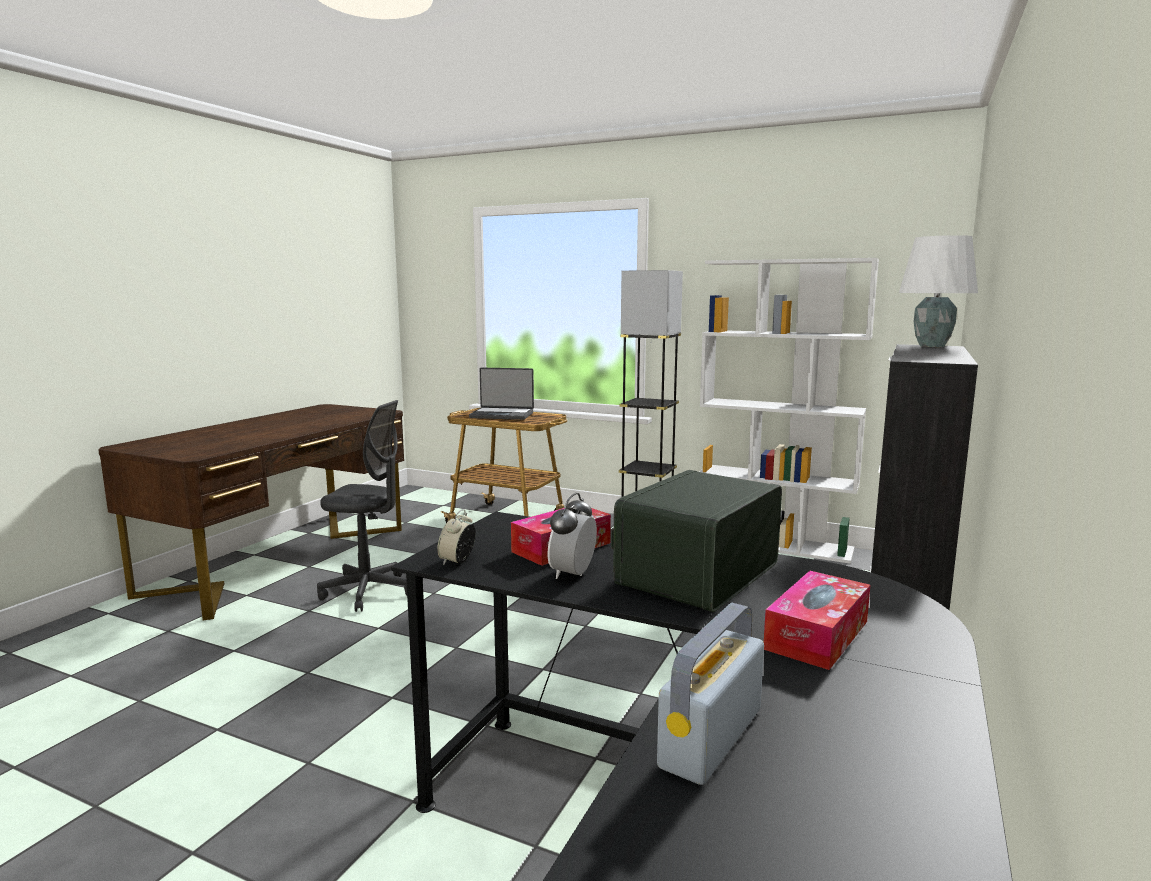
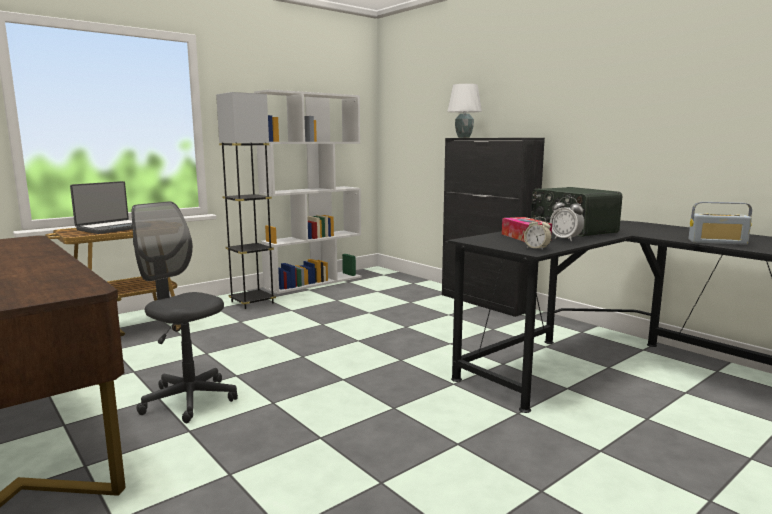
camera: 65 degrees left, 0 degrees up
(368, 591) = (189, 400): grey office chair -> grey office chair turned 90 degrees counterclockwise
(711, 737) = (717, 242): radio -> radio turned 45 degrees counterclockwise
(817, 635) = (638, 229): tissue box -> none

